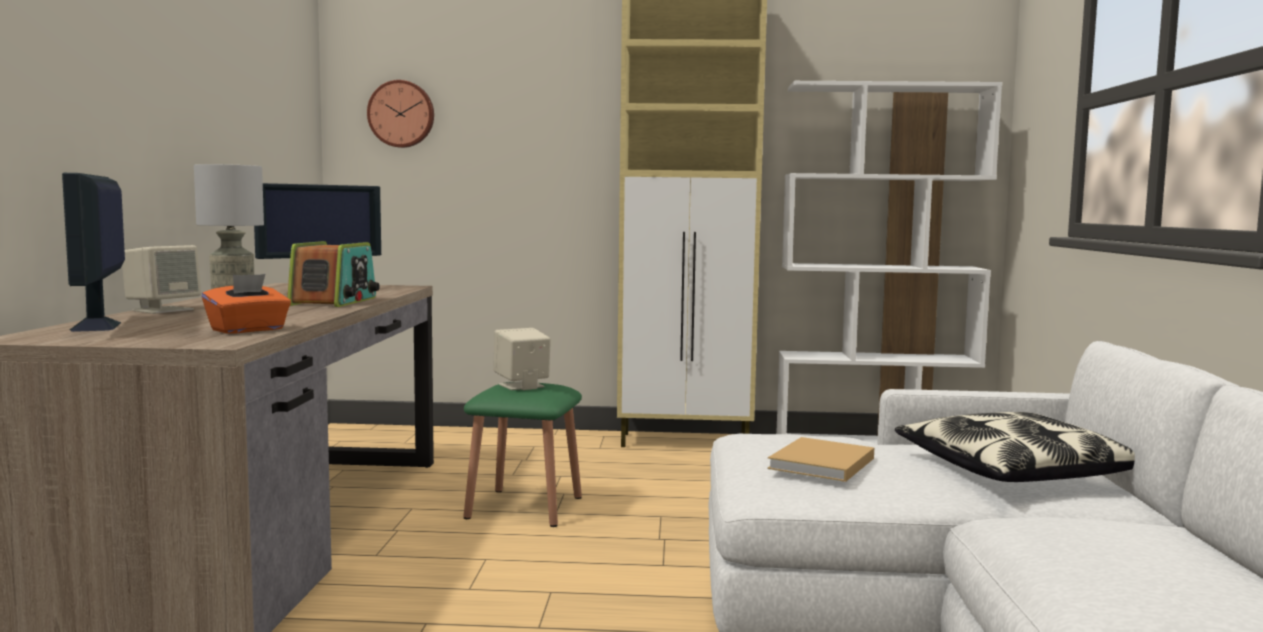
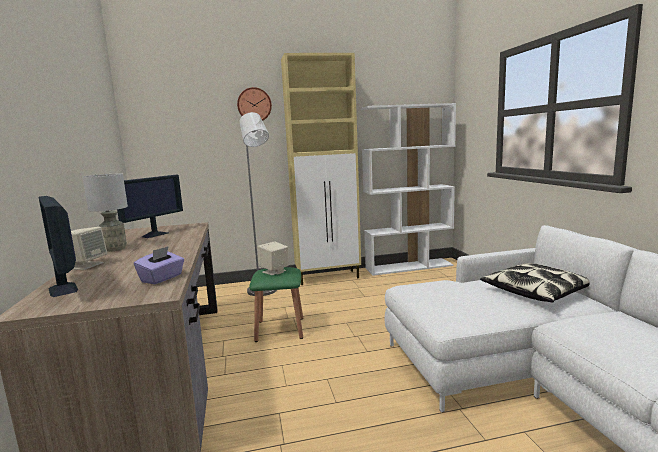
camera: 15 degrees left, 5 degrees up
(248, 330) = (162, 278): orange tissue box -> purple tissue box
(334, 301) = (175, 243): radio -> none
(401, 114) = (167, 129): wall clock -> wall clock (254, 105)
(541, 449) = (264, 292): none -> grey floor lamp
(820, 464) = (459, 302): beige book -> none

